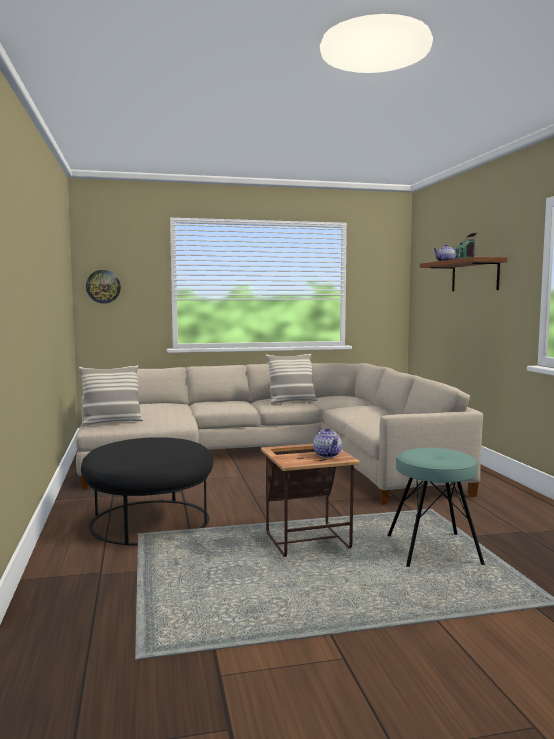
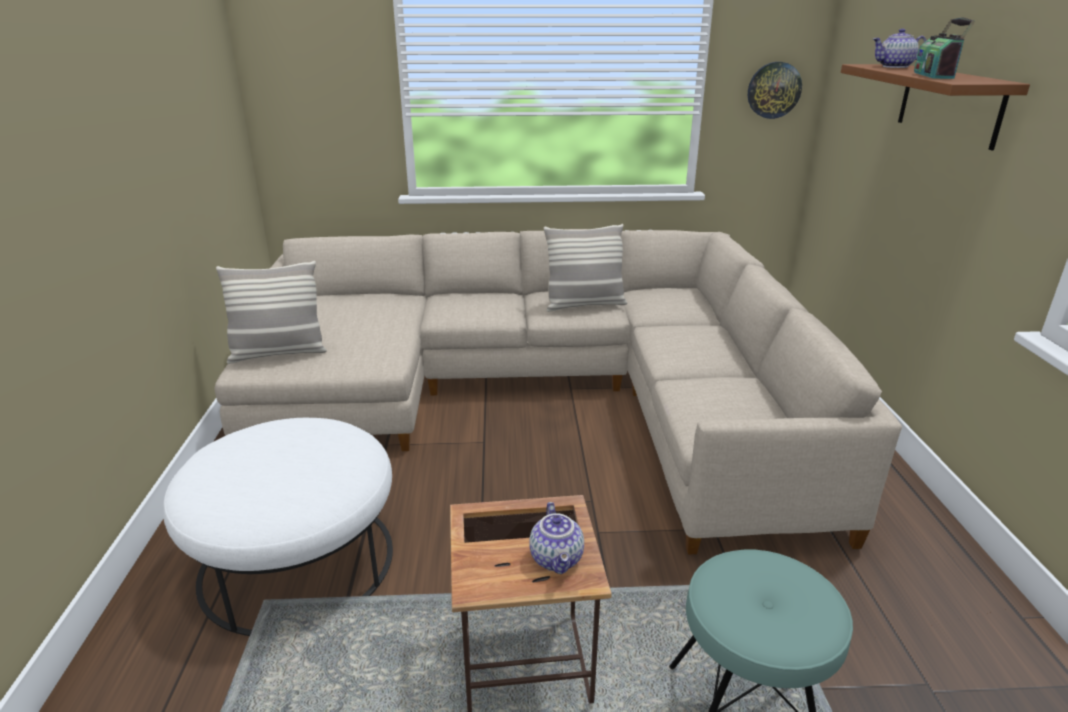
camera: 10 degrees right, 20 degrees up
(103, 286) = (289, 93): wall clock -> wall clock (774, 90)
(150, 521) = (297, 561): black ottoman -> white ottoman

